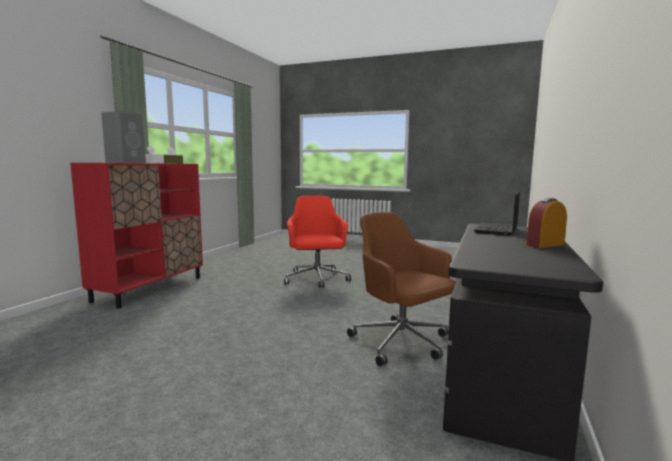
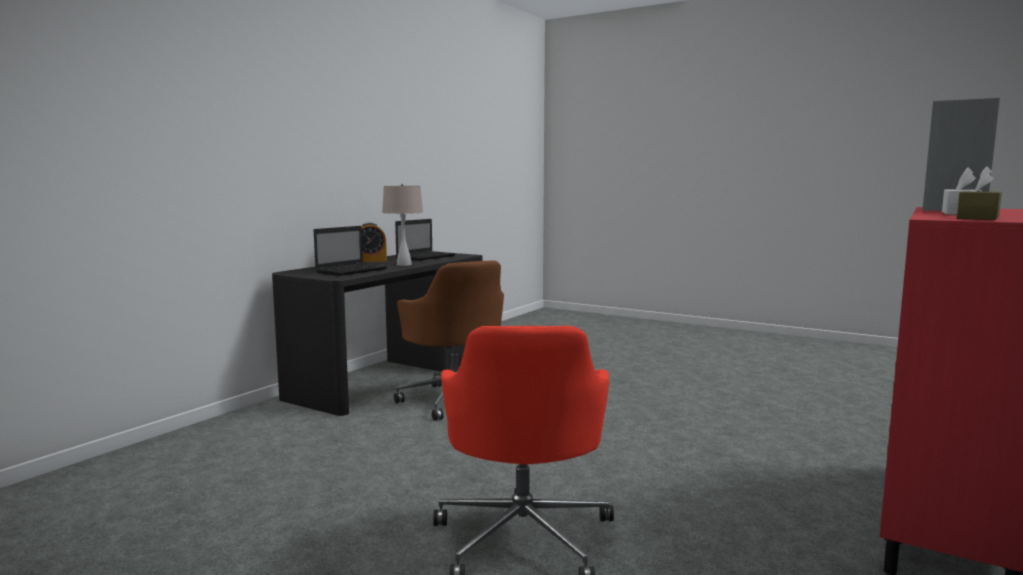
camera: 170 degrees left, 0 degrees up
(482, 239) = (404, 264): none -> beige table lamp
(512, 256) = (426, 257): none -> laptop

